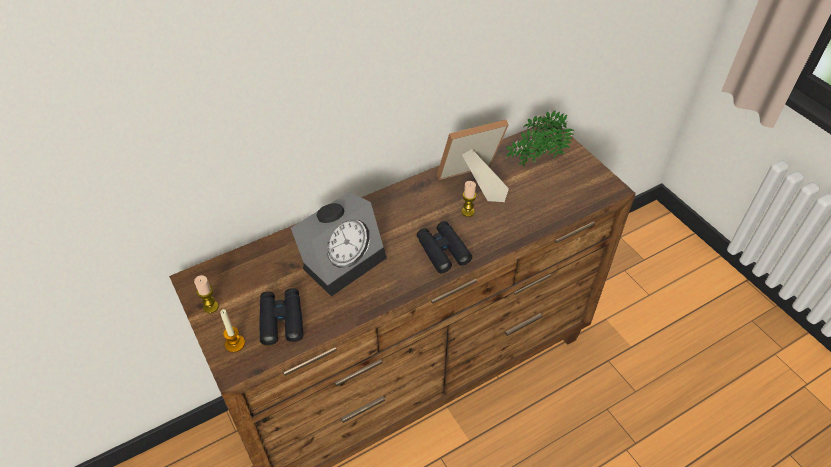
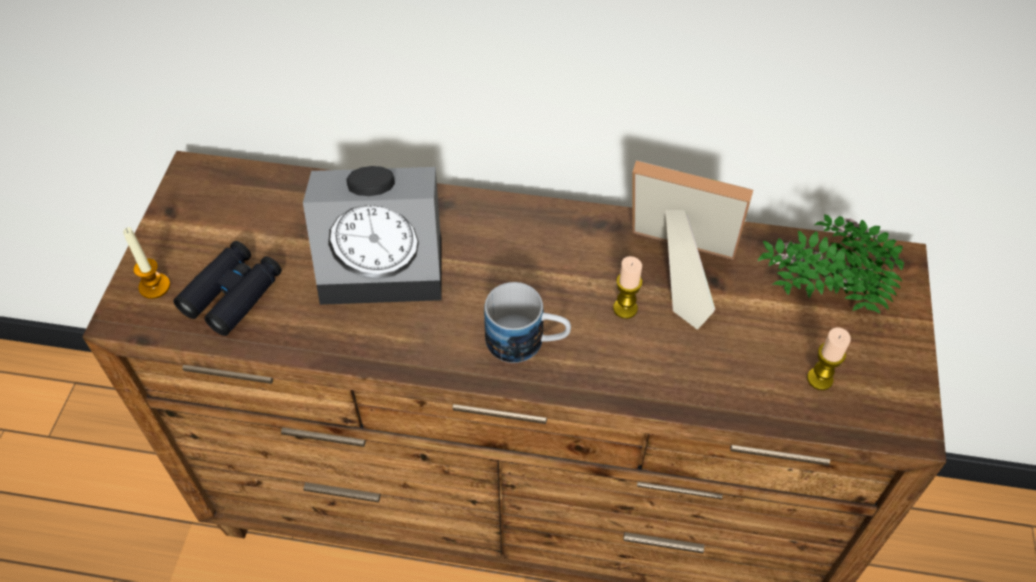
camera: 40 degrees right, 5 degrees up
(211, 307) = (177, 220): candle -> candle (819, 379)
(443, 251) = (527, 342): black binoculars -> mug

